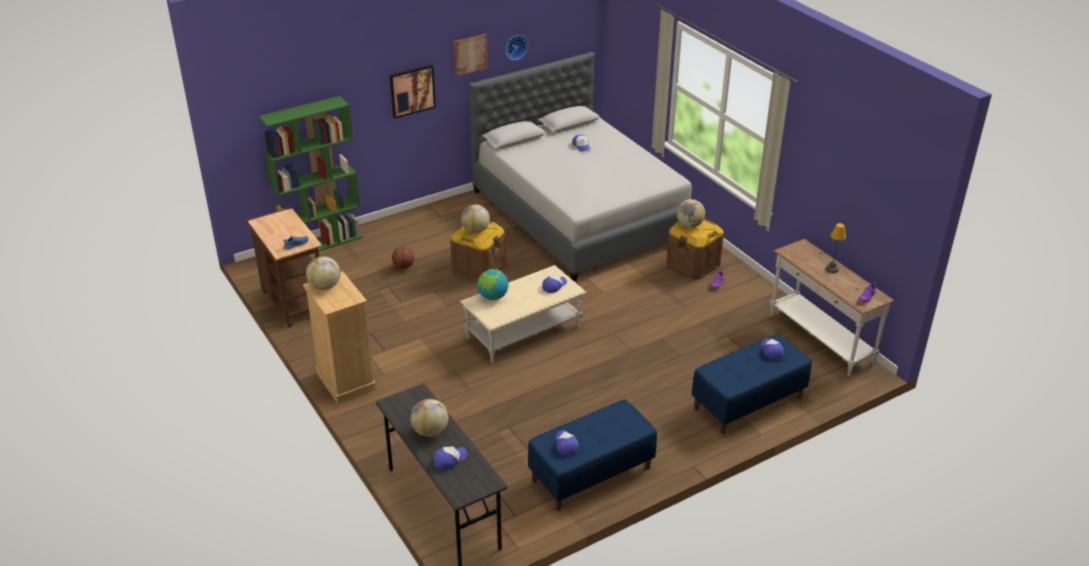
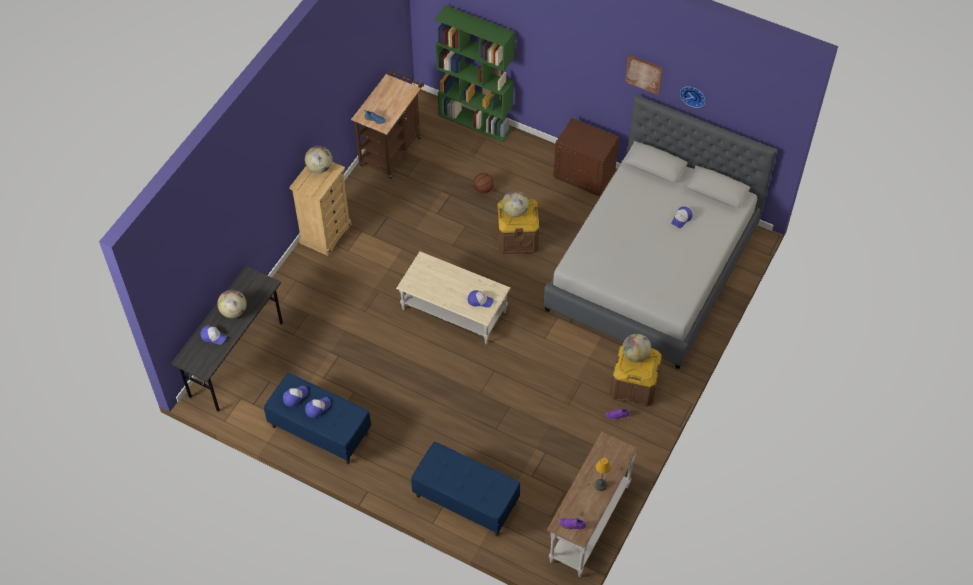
camera: 60 degrees right, 20 degrees up
(412, 90) = (582, 67): picture -> none
(449, 210) = (584, 175): none -> brown nightstand
(493, 297) = (437, 269): globe -> none
(771, 351) = (491, 485): cap -> cap (317, 408)

